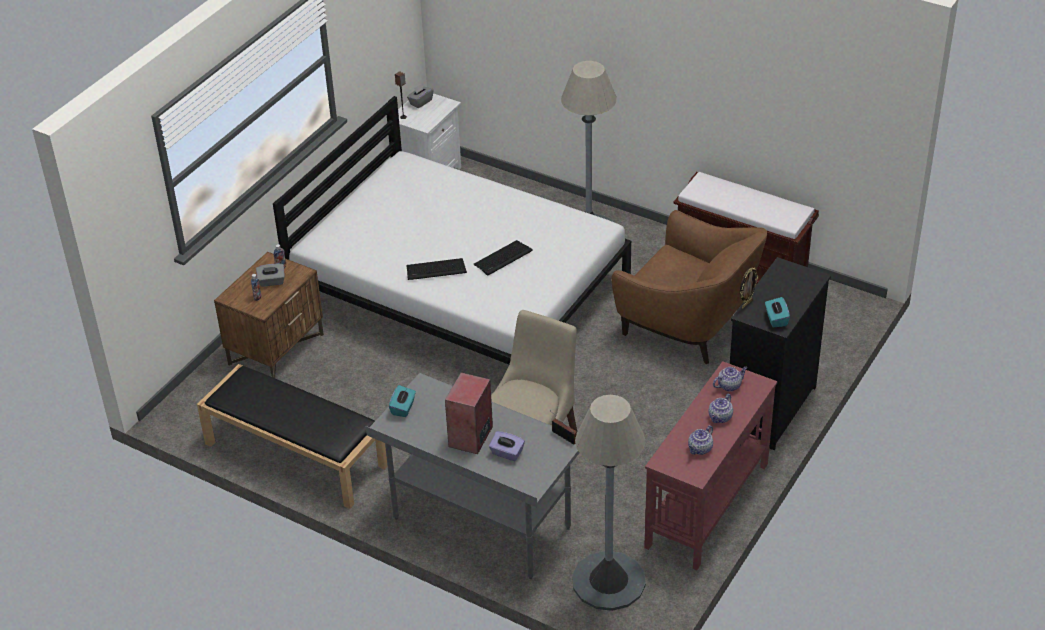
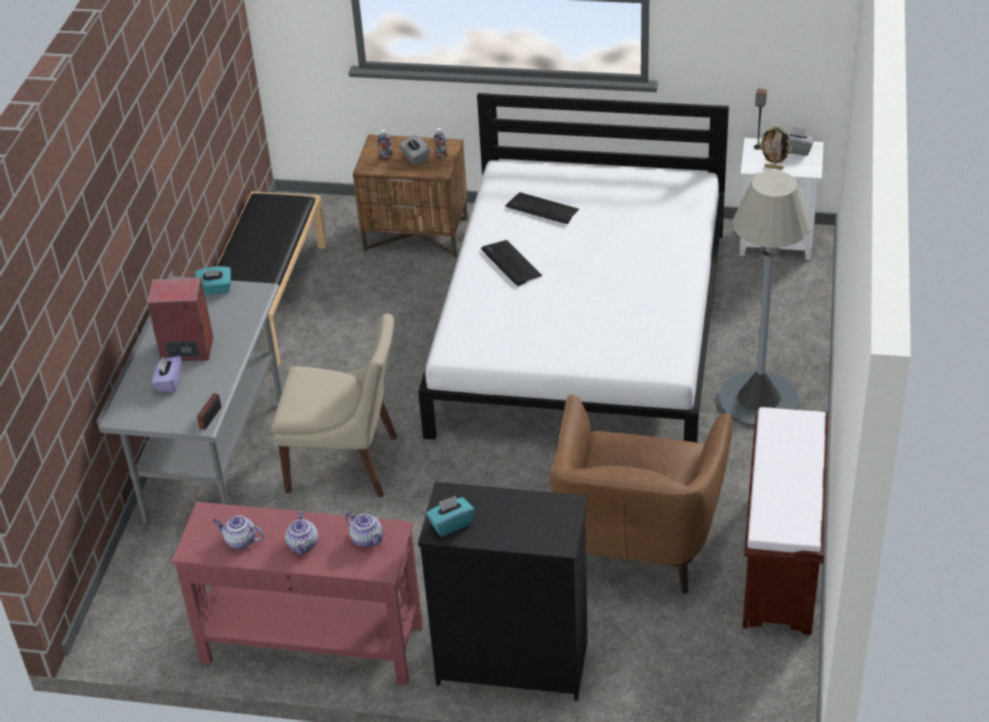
camera: 70 degrees right, 0 degrees up
(503, 258) = (561, 306): keyboard -> keyboard (542, 209)
(608, 581) = (160, 589): grey floor lamp -> none
(720, 418) = (303, 545): teapot -> teapot turned 105 degrees counterclockwise
(746, 303) = (470, 489): picture frame -> picture frame (774, 167)

